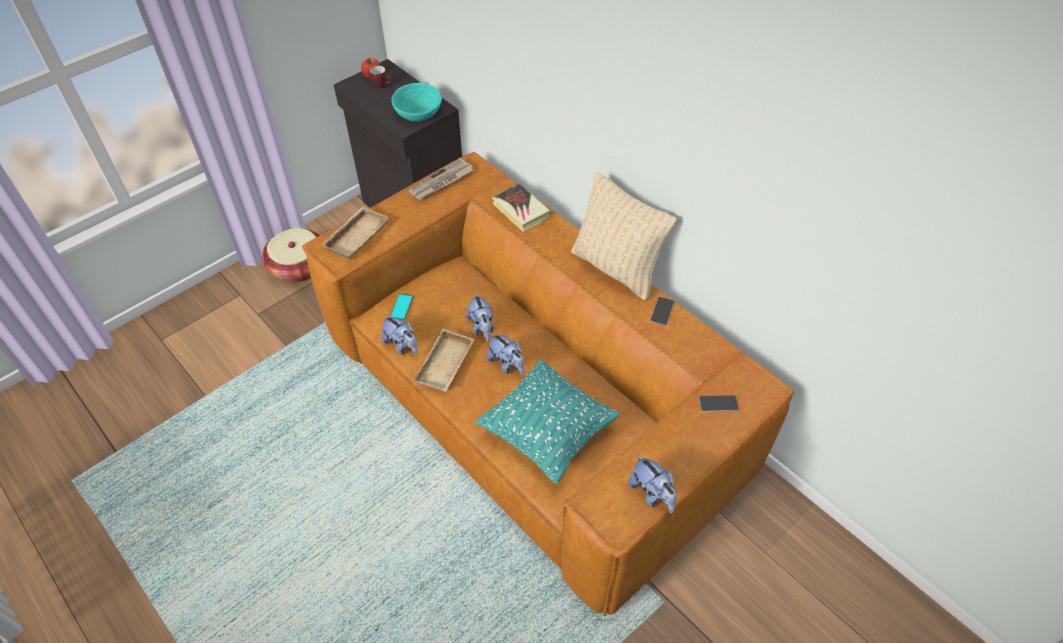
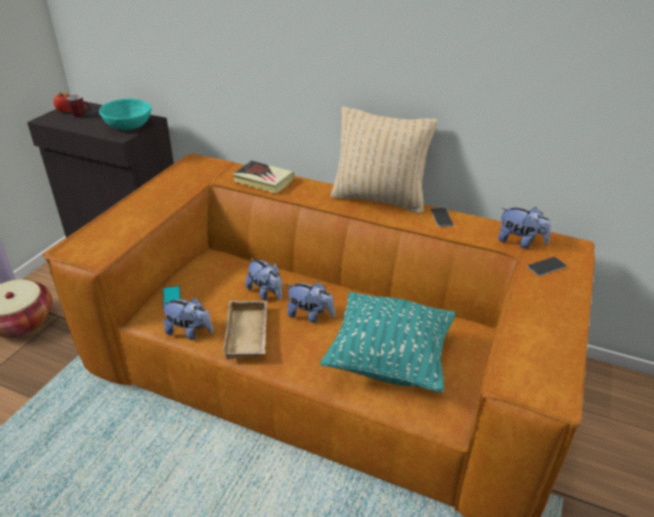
camera: 25 degrees left, 15 degrees down
(356, 235) = (104, 232): beige tray -> none
(441, 182) = (173, 177): newspaper -> none
(652, 494) = (557, 354): plush toy -> plush toy (520, 242)

